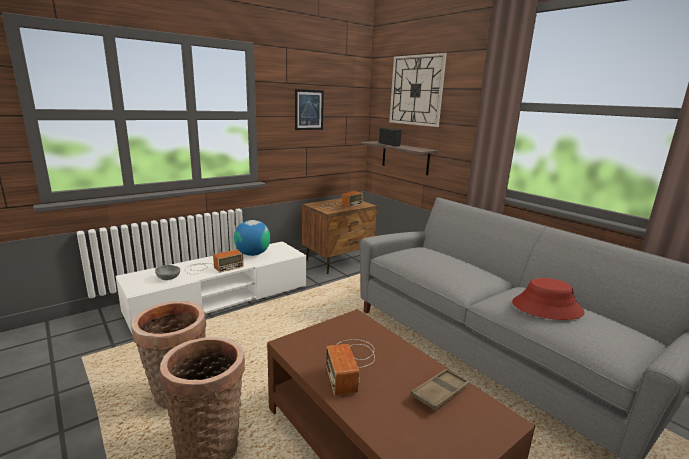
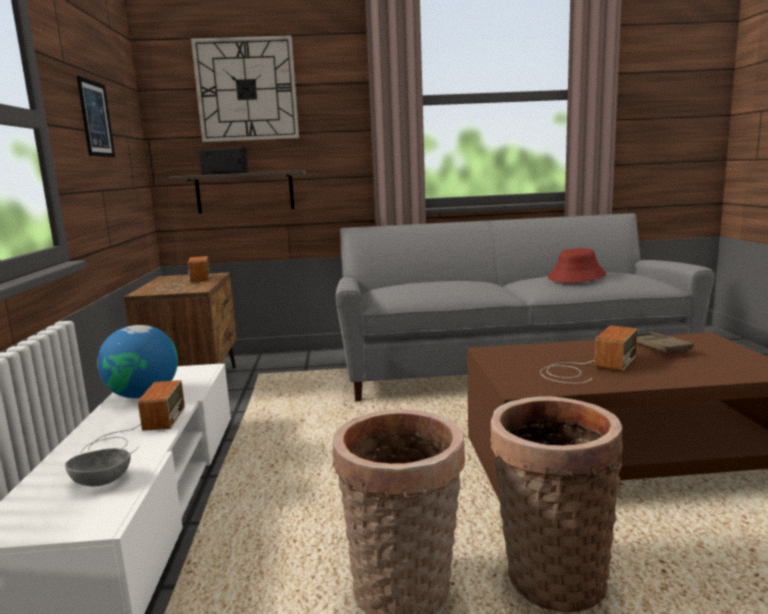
camera: 55 degrees left, 5 degrees down
(351, 363) = (587, 368): radio -> radio turned 75 degrees counterclockwise

